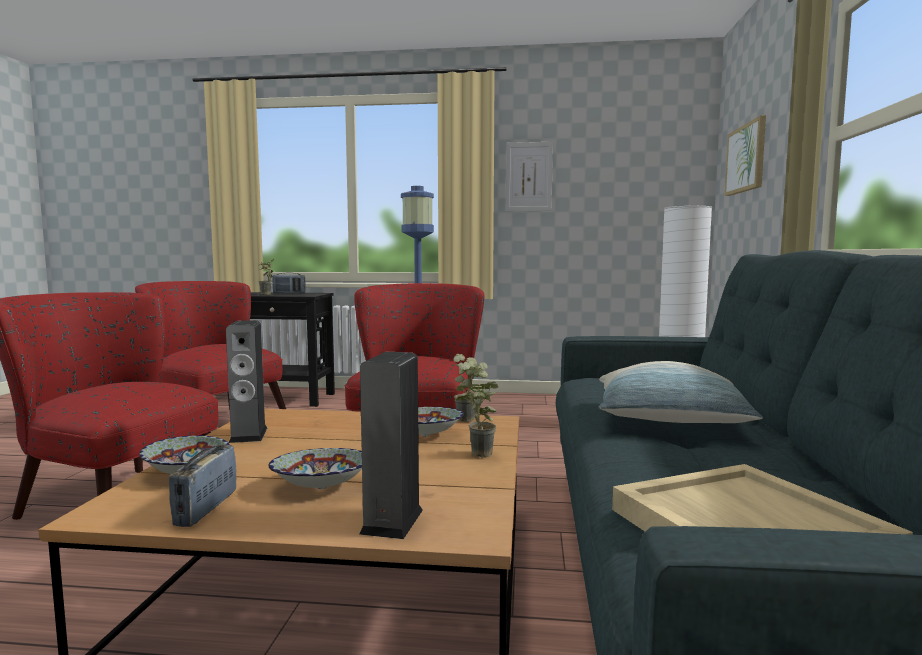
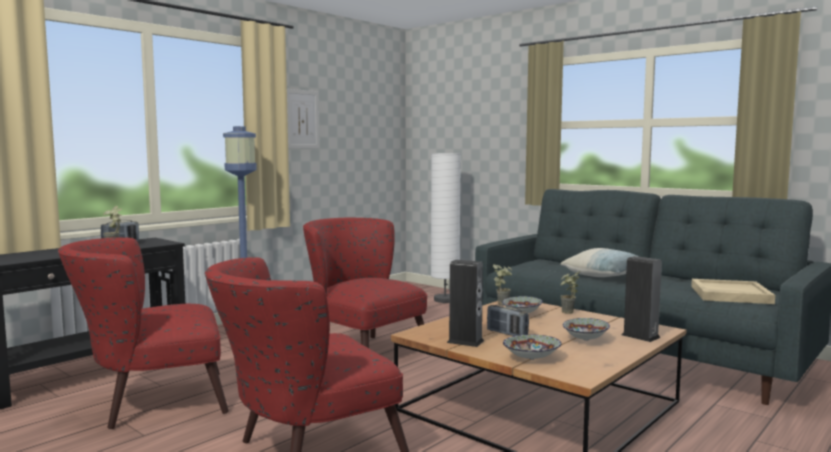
camera: 55 degrees left, 0 degrees up
(206, 508) = (594, 359): radio -> radio (507, 333)
(746, 158) = (454, 120): picture -> none

